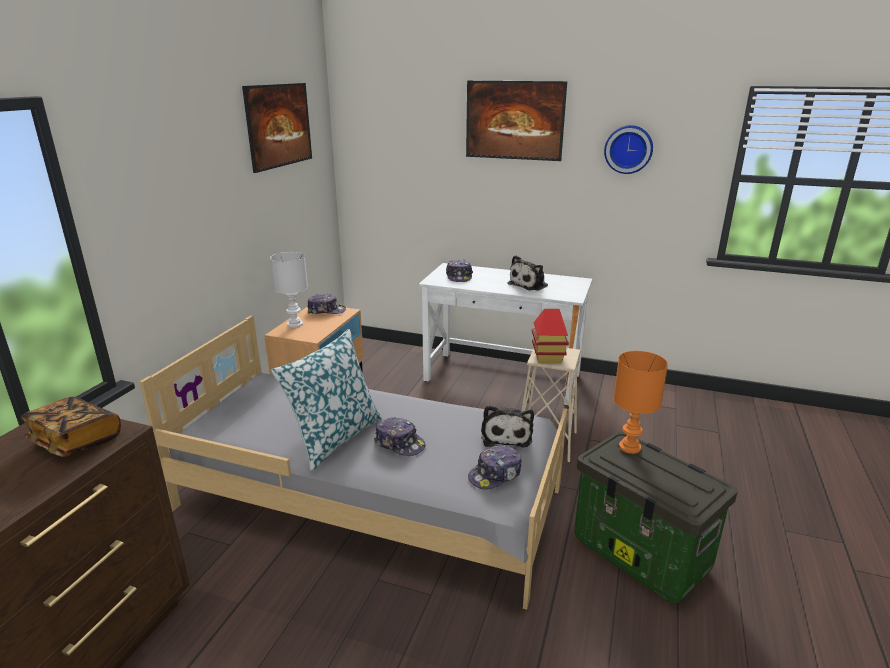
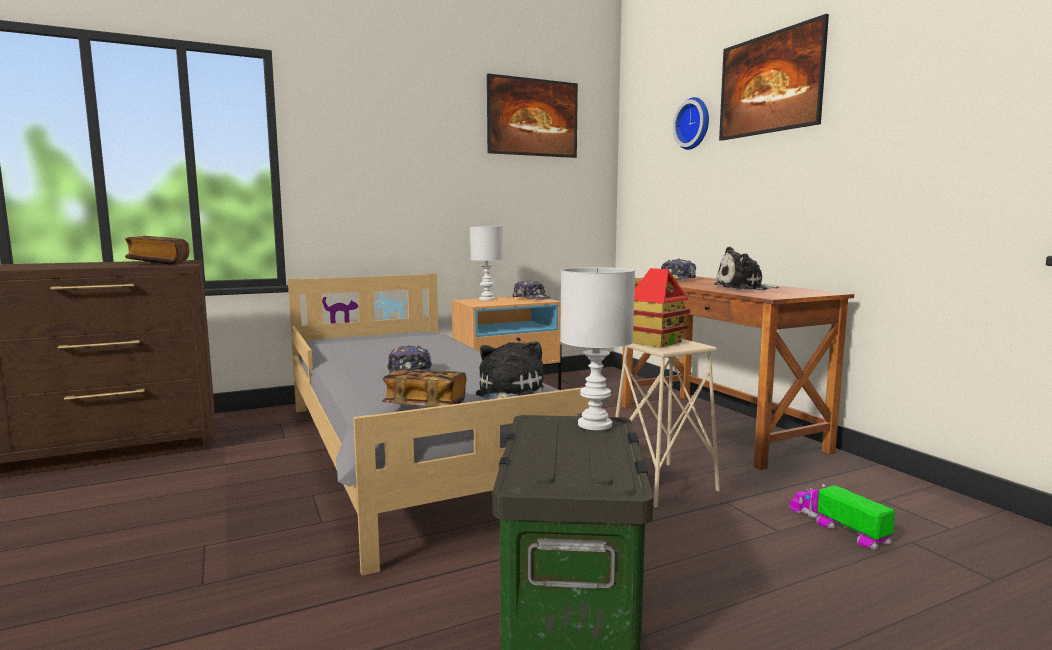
camera: 45 degrees right, 15 degrees down
(335, 438) = (379, 360): pillow -> none
(495, 475) = (426, 406): cap -> book
(502, 377) = (717, 427): white desk -> brown desk
(506, 435) = (507, 393): plush toy -> plush toy turned 150 degrees clockwise
(628, 149) = (910, 86): wall clock -> wall clock (694, 124)
(630, 447) = (596, 425): orange table lamp -> white table lamp
(645, 430) = (837, 527): none -> toy truck

